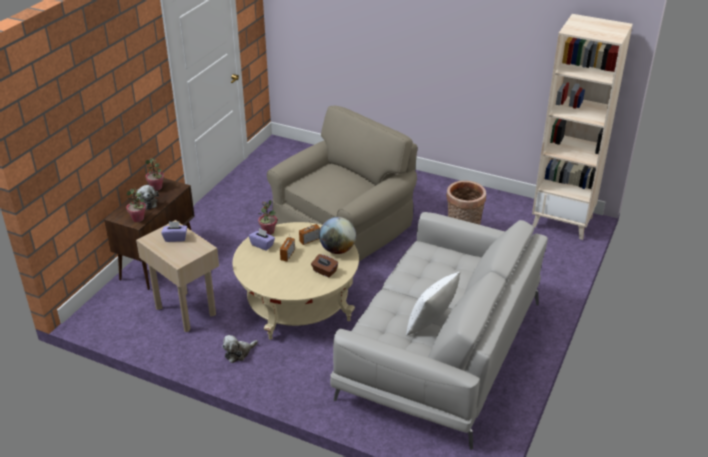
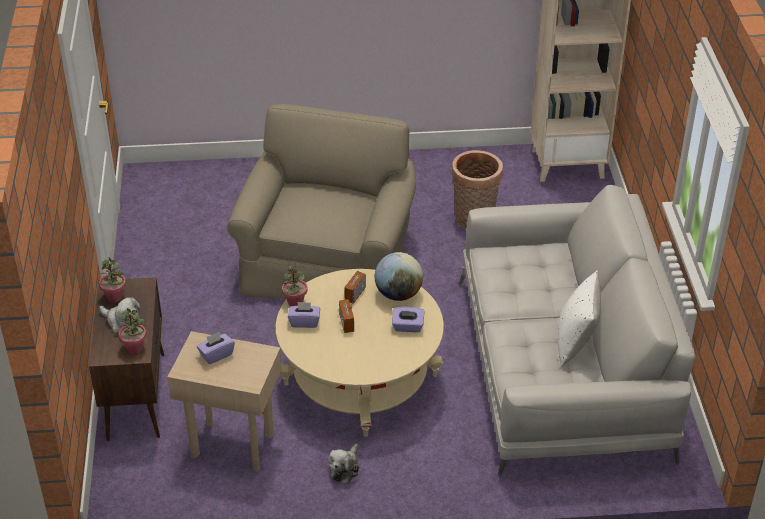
camera: 30 degrees left, 5 degrees up
(324, 271) = (407, 327): brown tissue box -> purple tissue box

